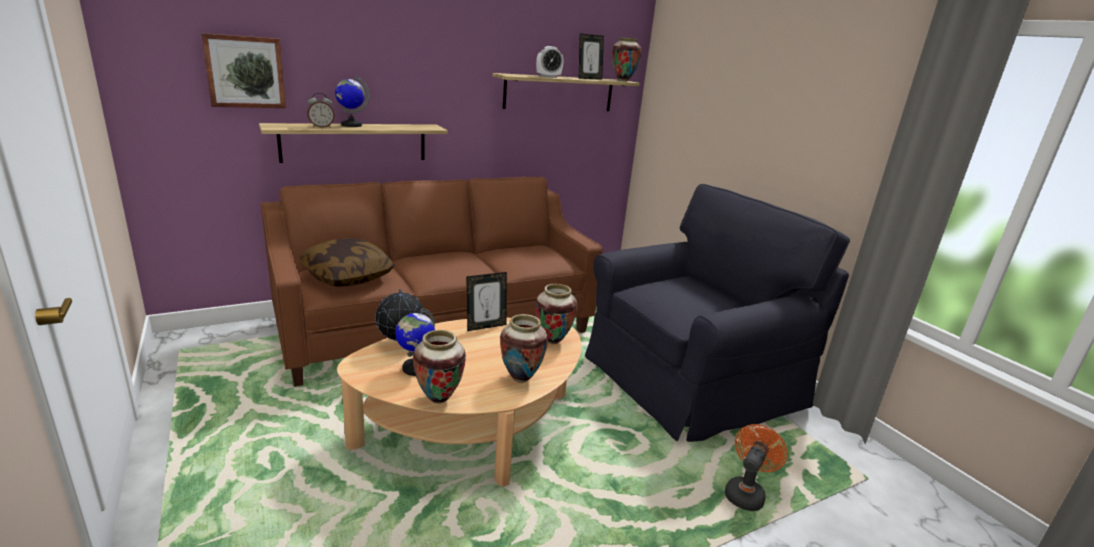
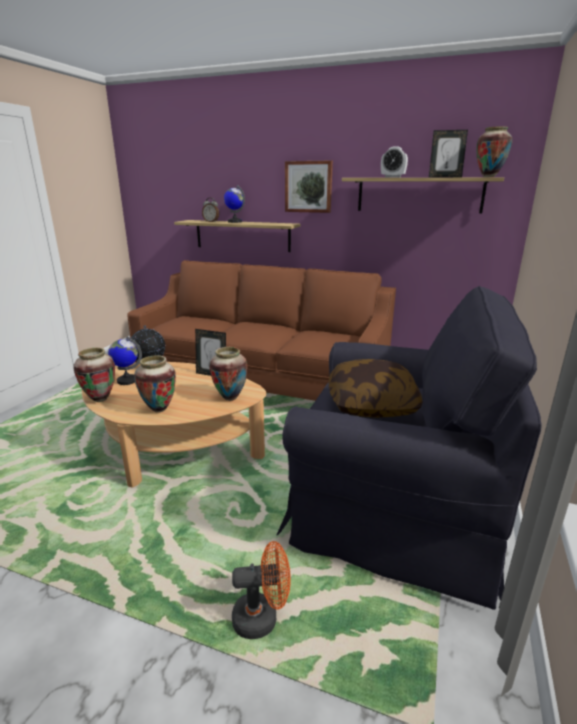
camera: 50 degrees right, 0 degrees up
(245, 72) = (181, 186): picture -> picture (308, 187)
(348, 276) = (186, 323): pillow -> pillow (372, 404)

